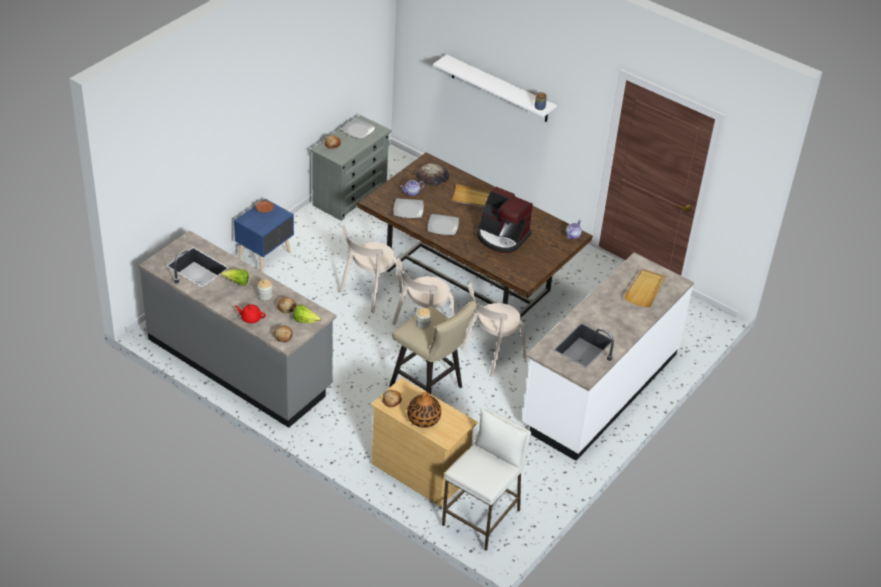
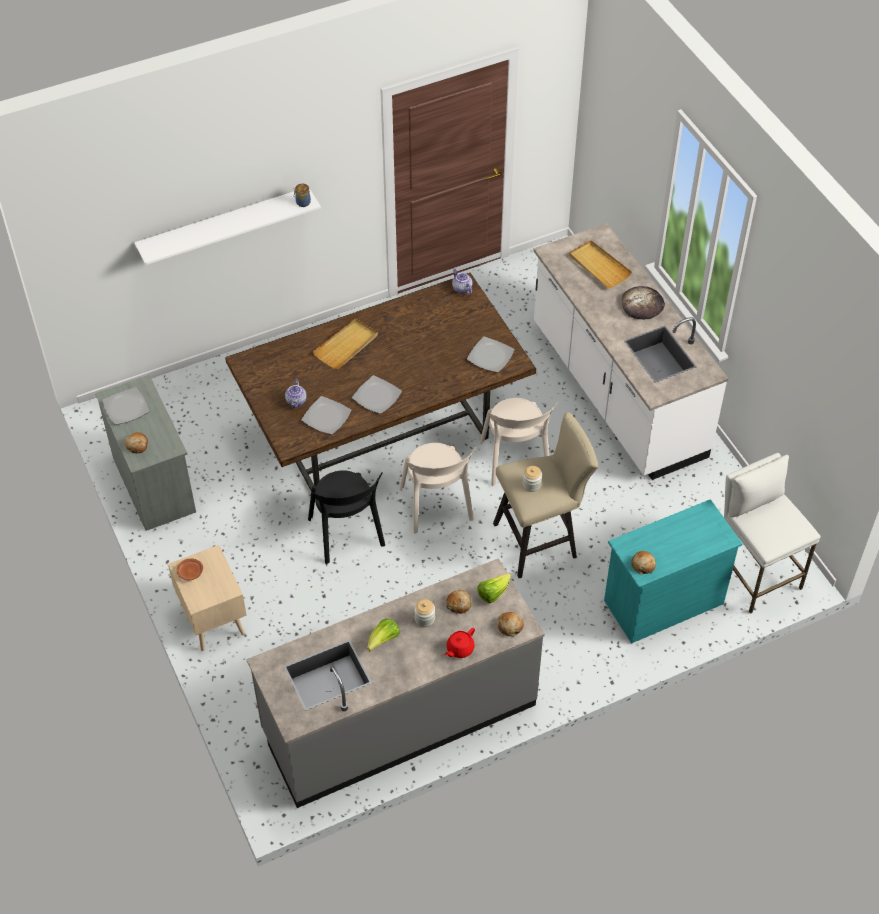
camera: 60 degrees left, 10 degrees up
(265, 256) = (213, 618): blue nightstand -> beige nightstand
(369, 293) = (347, 535): beige chair -> black chair
(419, 471) = (663, 602): beige dresser -> turquoise dresser
(423, 419) = (686, 546): vase -> none
(432, 176) = (278, 369): bread -> bread (642, 305)
(502, 237) = (428, 350): coffee machine -> none
(520, 268) = (490, 357): none -> plate

